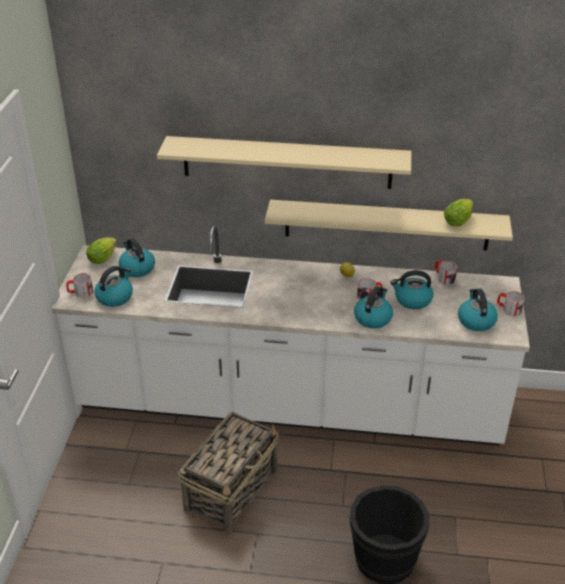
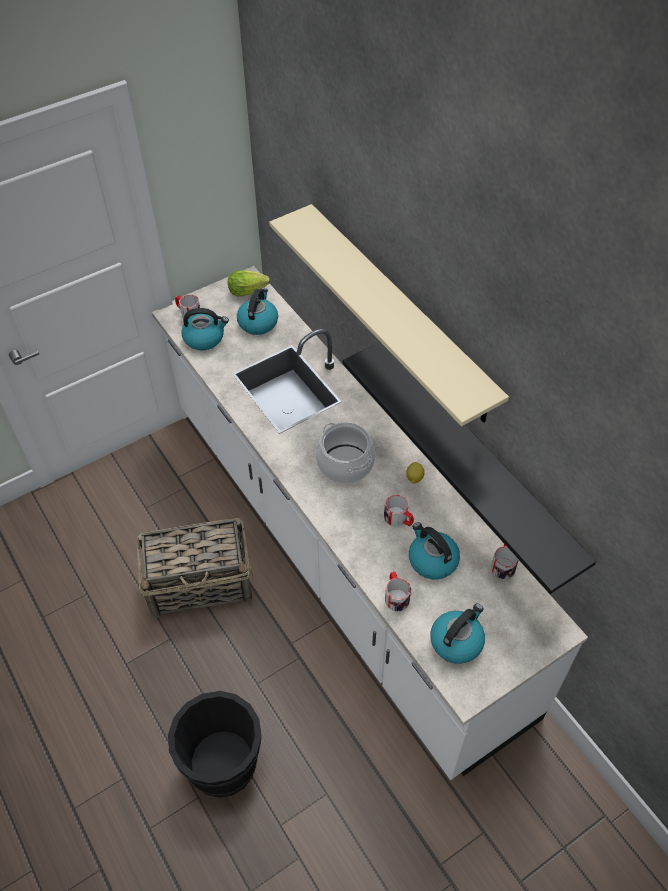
camera: 50 degrees right, 15 degrees up
(303, 295) = (345, 464): none -> cooking pot
(373, 318) = (366, 544): kettle -> none
(386, 225) = (476, 457): beige shelf -> black shelf
(459, 220) = (525, 519): lettuce -> none
(508, 309) = (511, 662): mug -> mug (395, 595)

